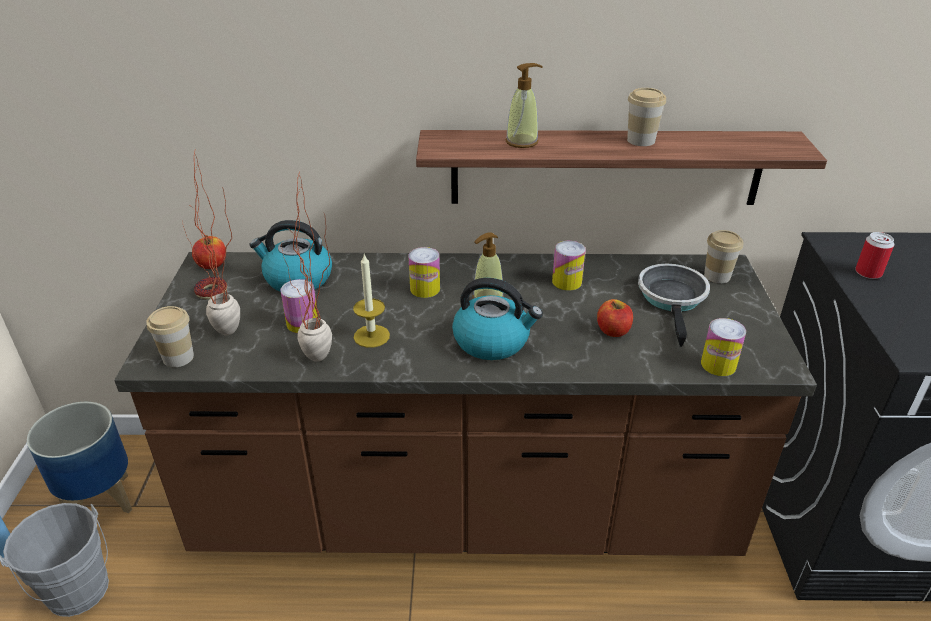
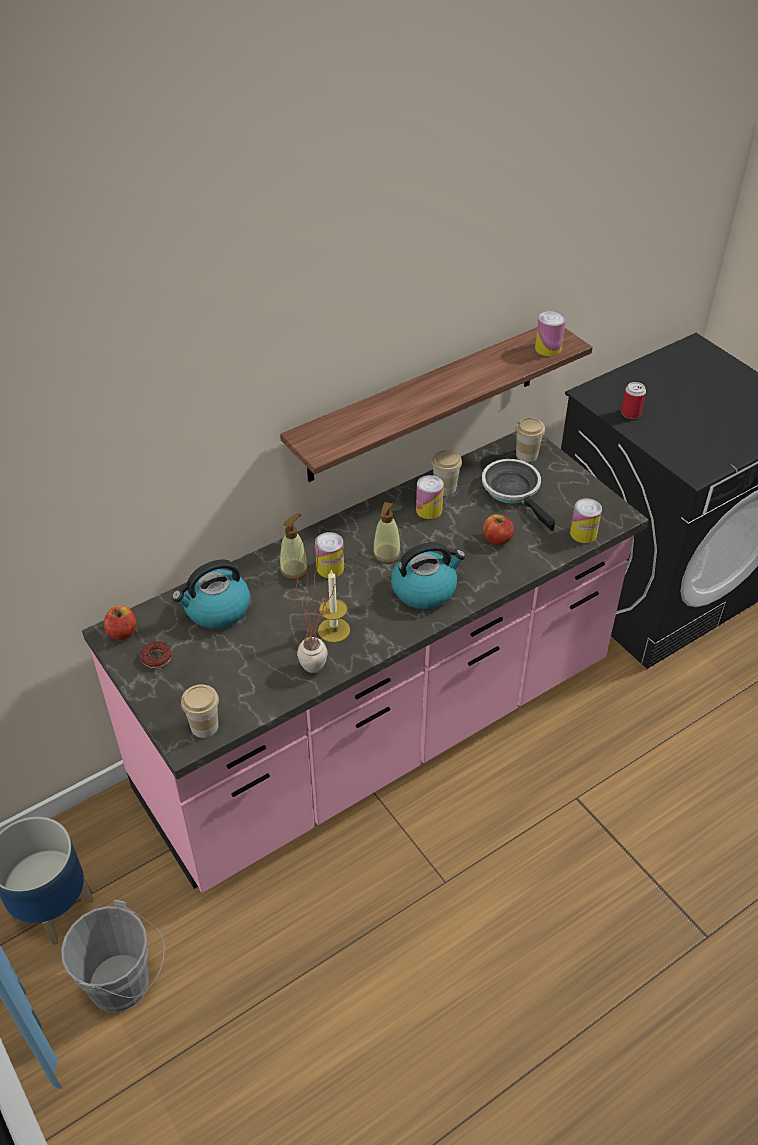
camera: 35 degrees left, 10 degrees up
(231, 336) = (225, 687): potted plant -> none
(302, 323) = (268, 646): can -> can (548, 348)
(465, 508) = (378, 731): brown counter -> pink counter
(522, 142) = (375, 415): soap dispenser -> soap dispenser (294, 569)
(641, 140) = (457, 376): cup -> cup (445, 488)

